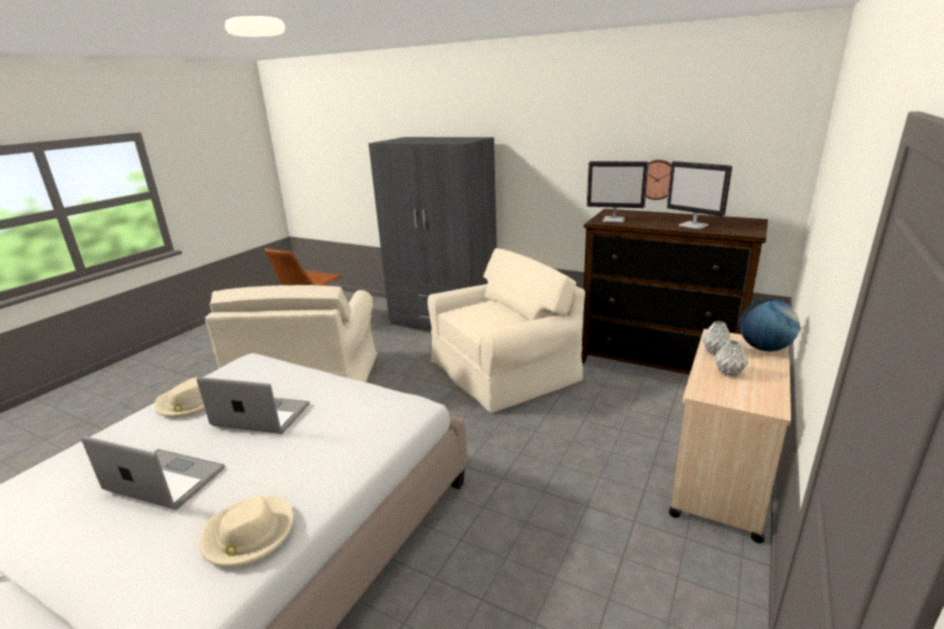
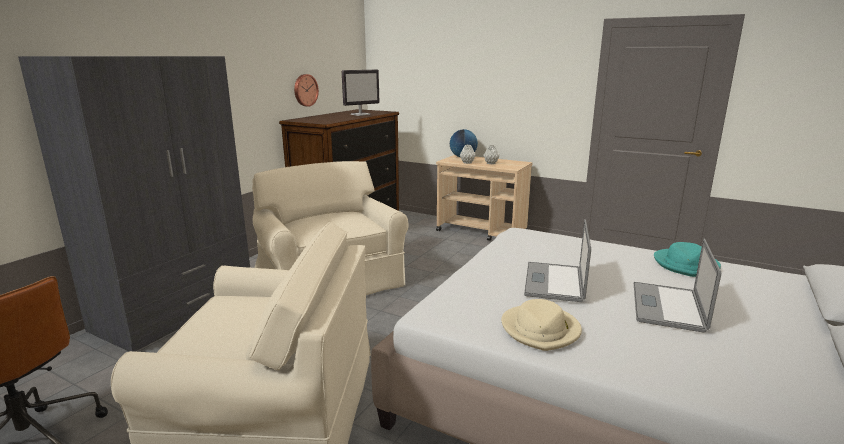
camera: 90 degrees left, 5 degrees down
(248, 534) = (686, 265): beige hat -> turquoise hat
(614, 220) = (324, 120): monitor -> none

